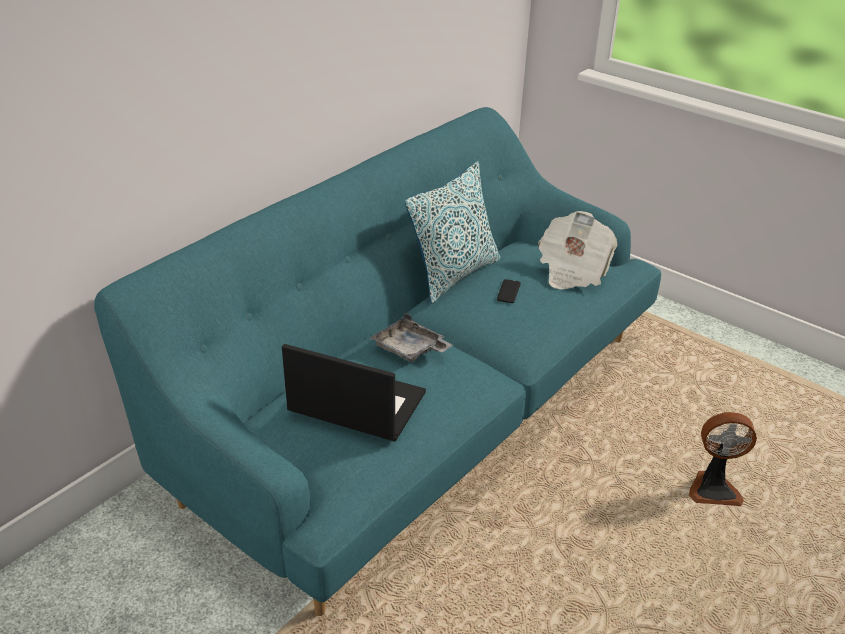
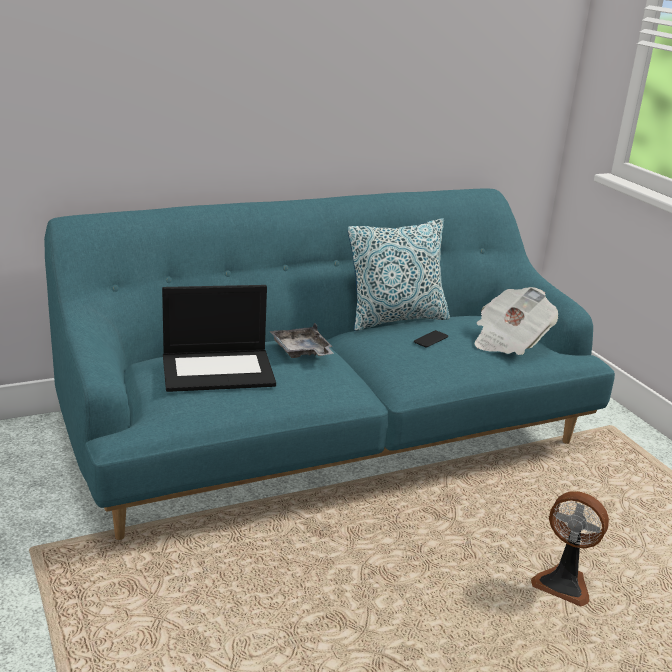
camera: 25 degrees right, 10 degrees down
(355, 403) = (219, 370): laptop -> laptop turned 120 degrees clockwise

